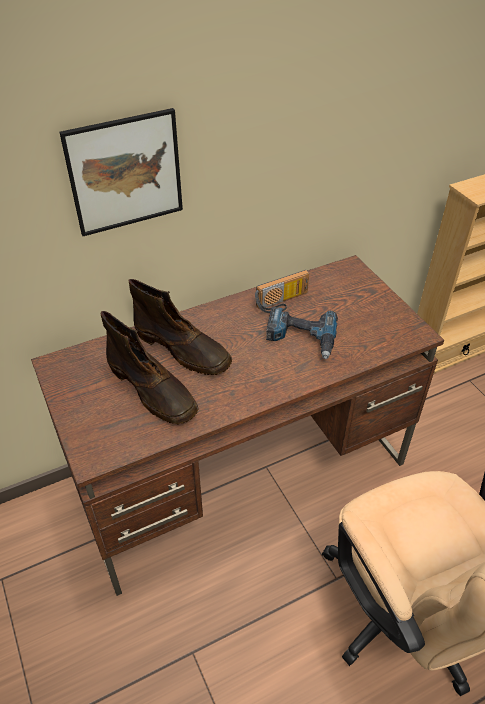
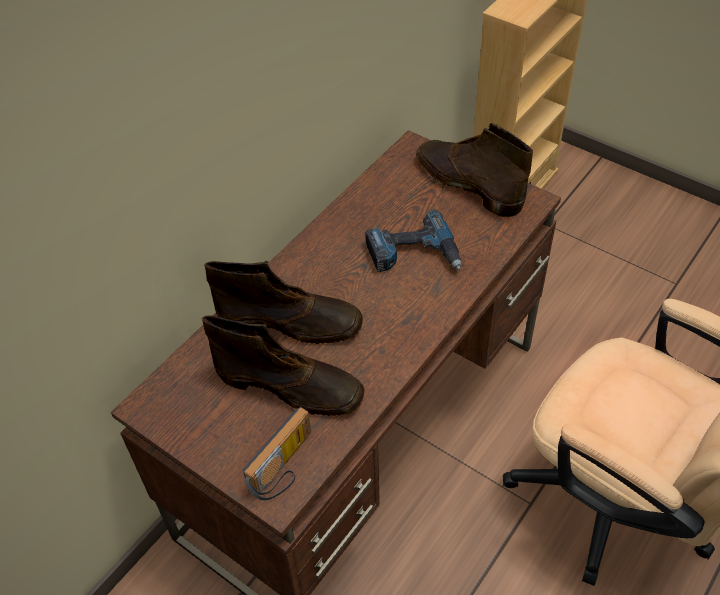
camera: 25 degrees left, 5 degrees up
(125, 173) = (177, 136): picture -> none
(283, 303) = (366, 220): radio -> radio (285, 467)
(375, 304) = (467, 183): none -> brown boot

